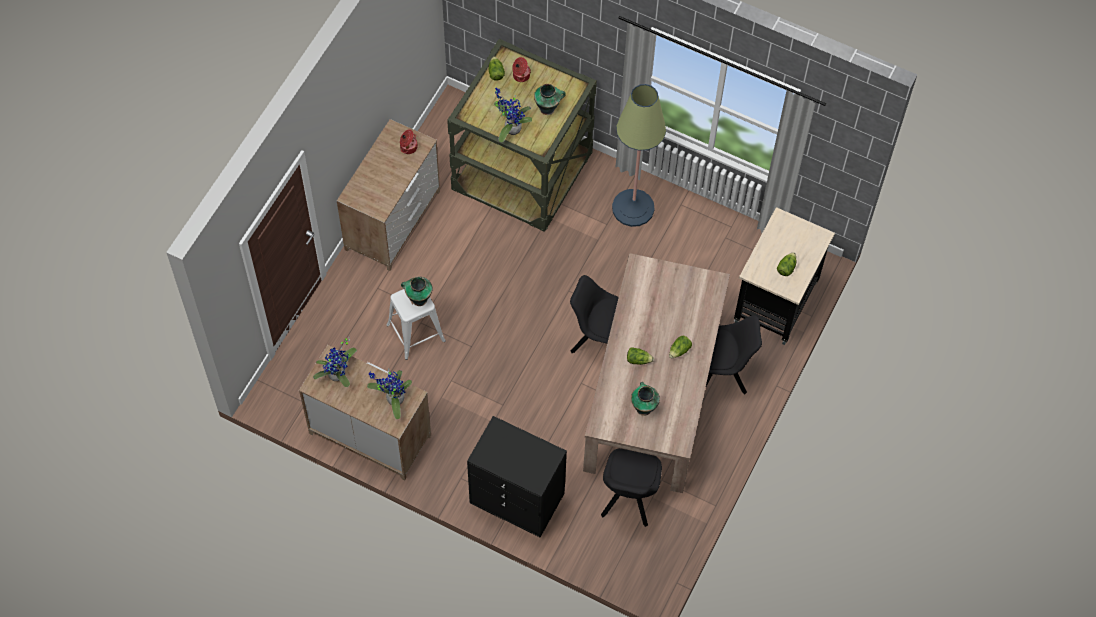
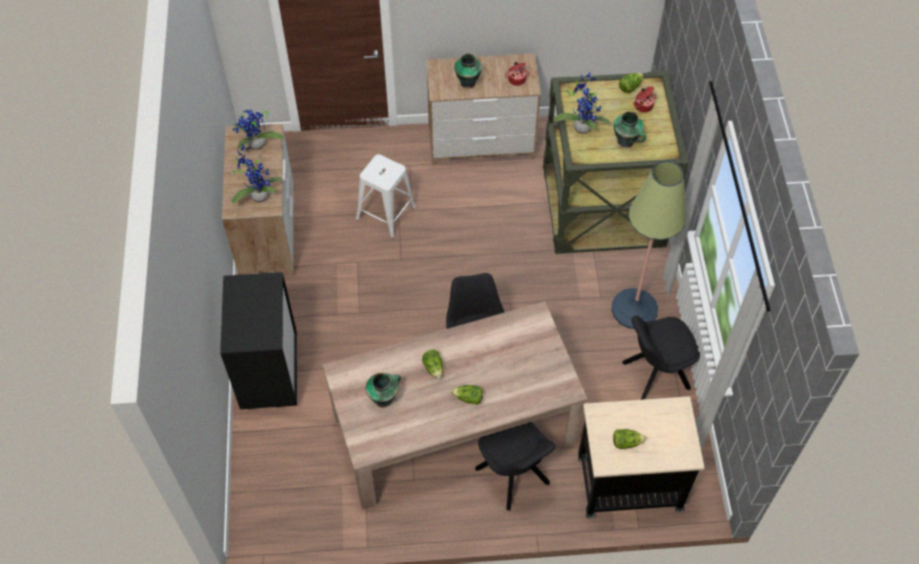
camera: 60 degrees right, 5 degrees down
(418, 299) = (387, 174): vase -> vase (468, 82)
(628, 499) = (327, 465): black chair -> black chair (655, 375)

